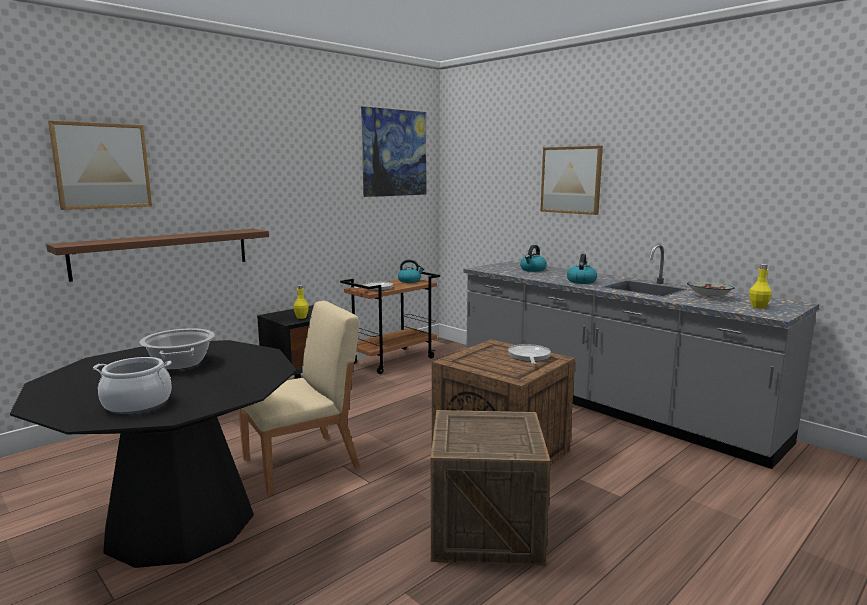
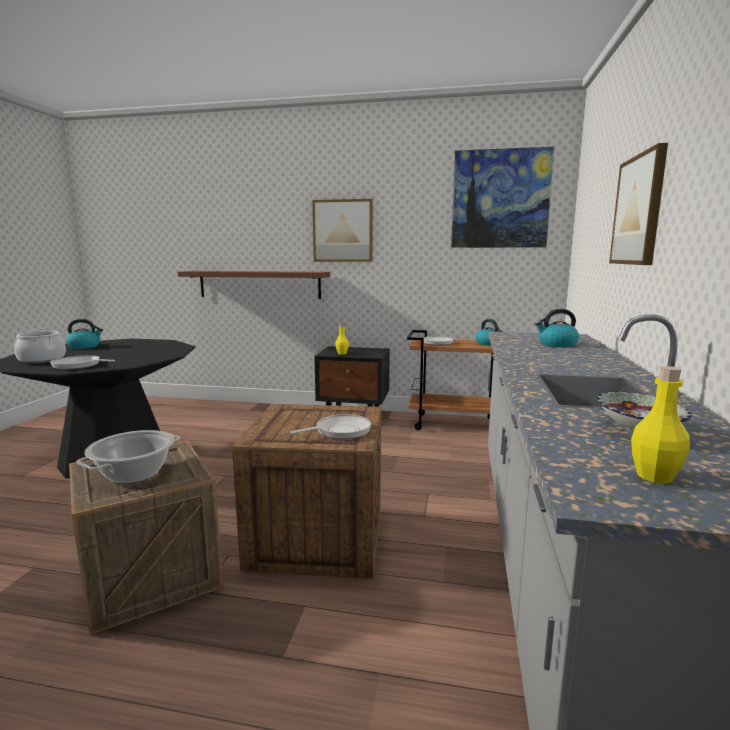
camera: 55 degrees right, 0 degrees up
(102, 166) = (223, 219): picture -> picture (343, 231)
(180, 364) = (129, 350): cooking pot -> cooking pot (134, 474)
(228, 388) = (79, 365): none -> frying pan
(303, 463) = (219, 461): beige chair -> none
(581, 281) = (545, 364): kettle -> kettle (84, 346)

